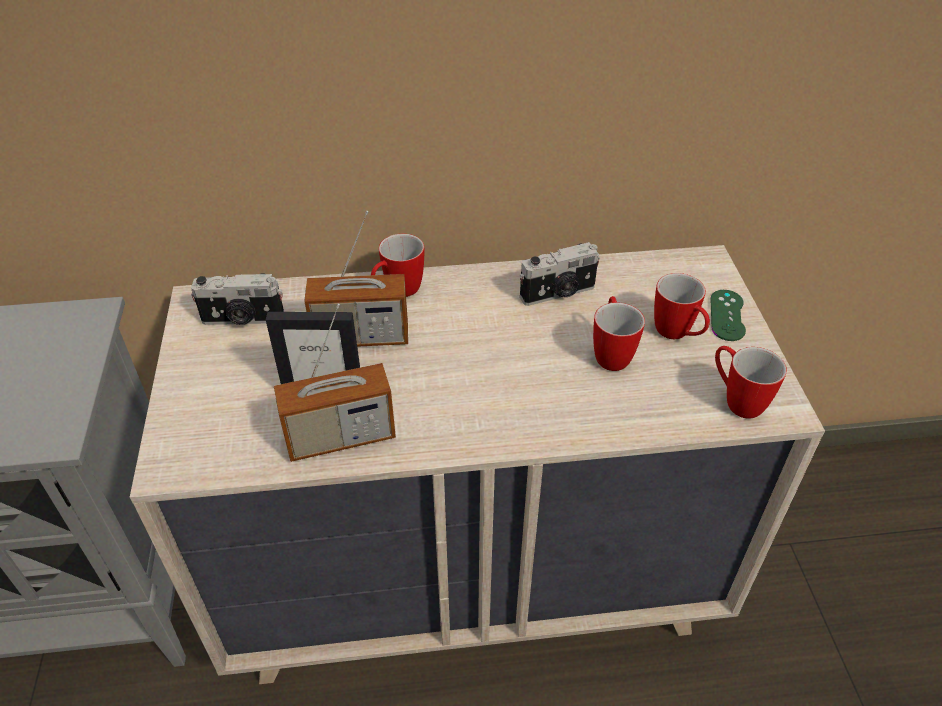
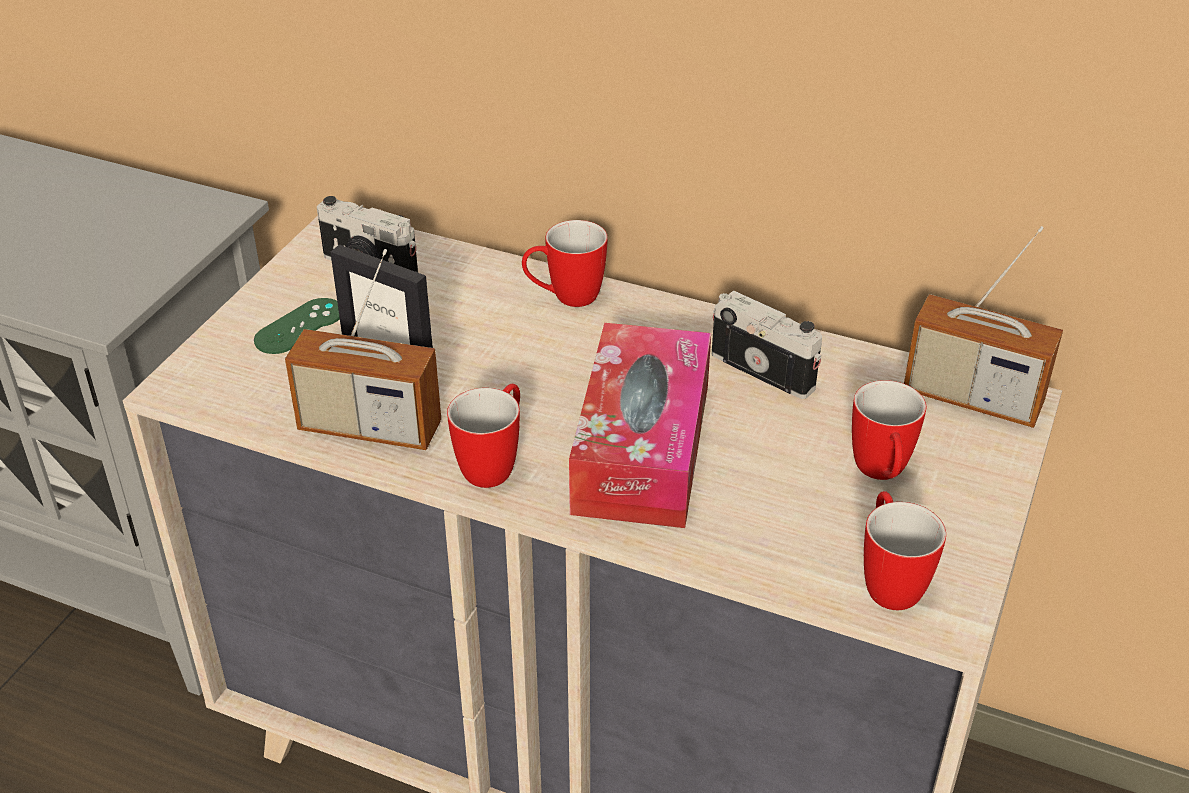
camera: 30 degrees right, 5 degrees down
(361, 337) = (481, 332): radio -> radio (972, 398)
(530, 376) = (642, 448): none -> tissue box
(558, 293) = (764, 369): camera -> camera turned 150 degrees counterclockwise
(611, 353) = (769, 461): mug -> mug (494, 464)
(727, 315) = (977, 478): green game controller -> green game controller (299, 326)

